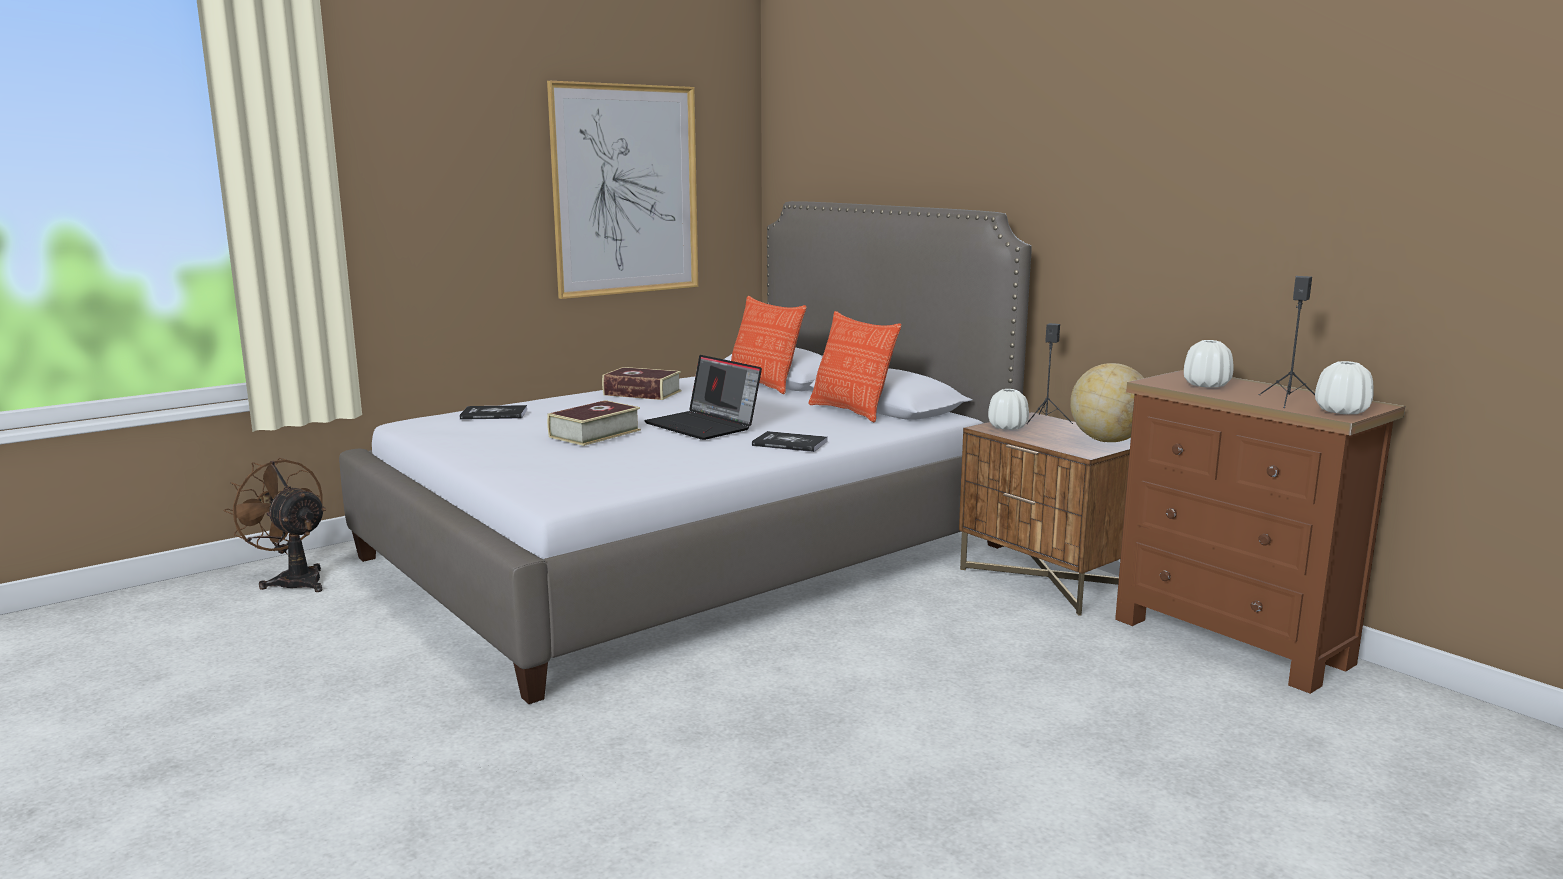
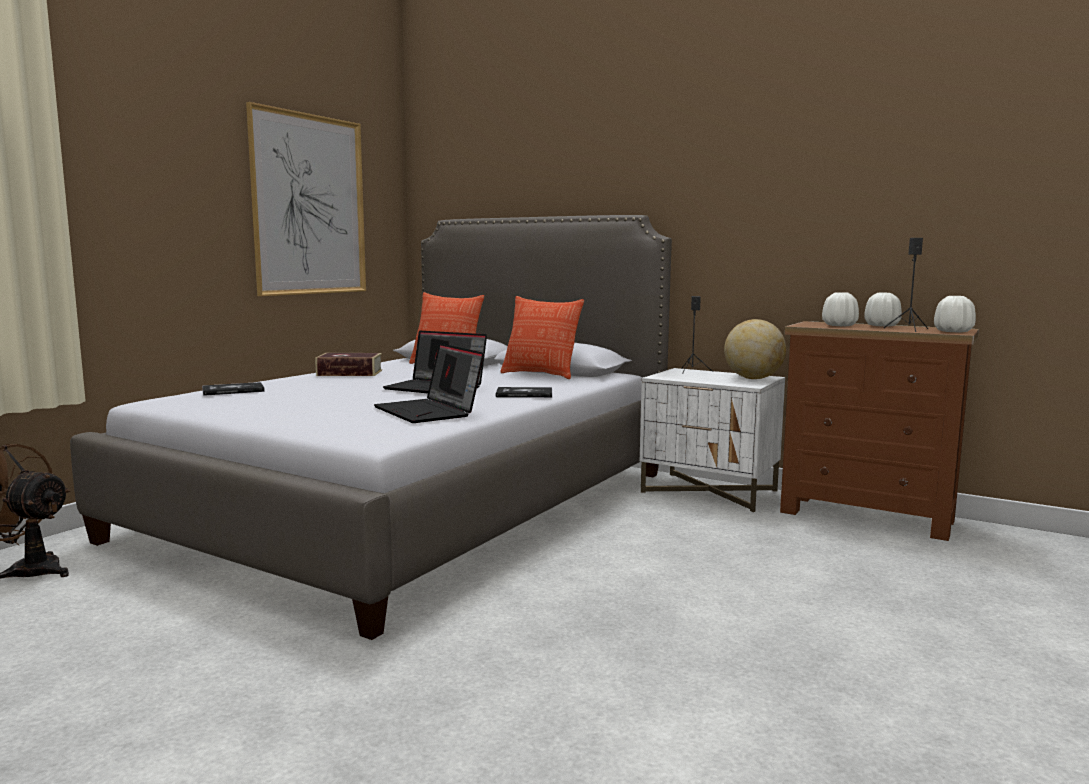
camera: 20 degrees left, 5 degrees down
(595, 433) = (347, 397): book -> none
(654, 463) = (430, 412): none -> laptop
(1007, 427) = (673, 376): white vase -> white vase (881, 326)
(1050, 579) = (710, 492): brown nightstand -> white nightstand

